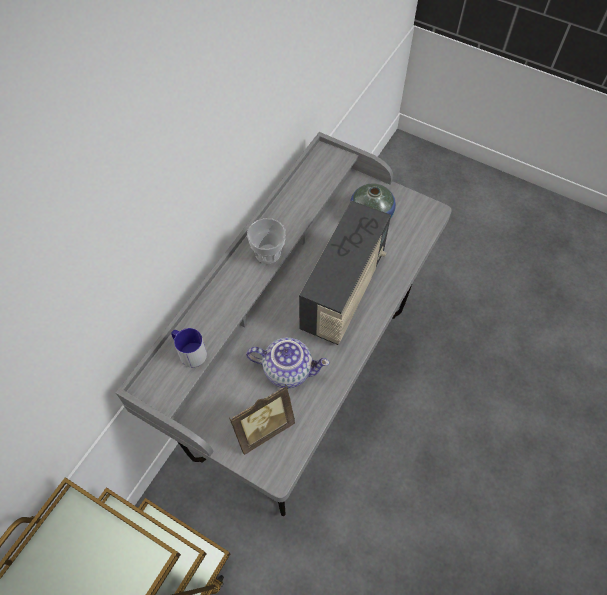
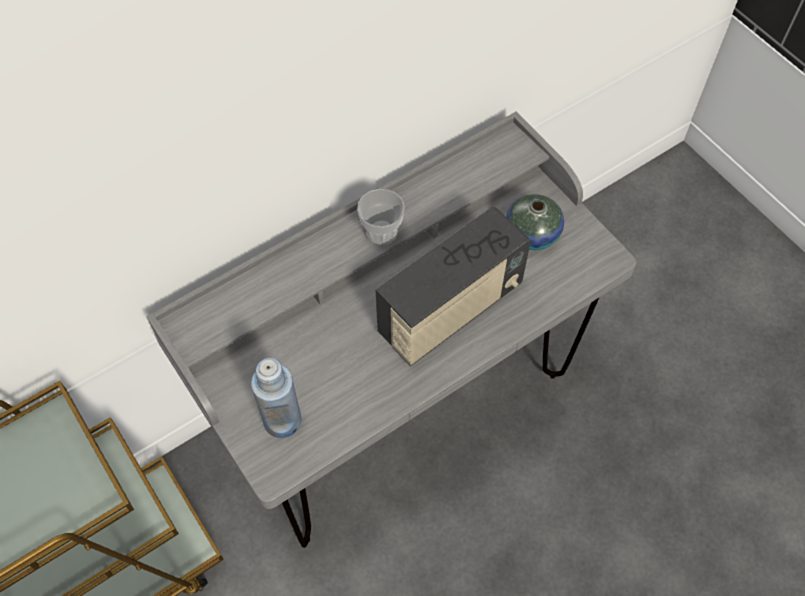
camera: 25 degrees right, 0 degrees up
(189, 351) = (242, 305): mug -> none
(262, 428) = (282, 420): picture frame -> blue bottle
(288, 369) = (343, 370): teapot -> none

